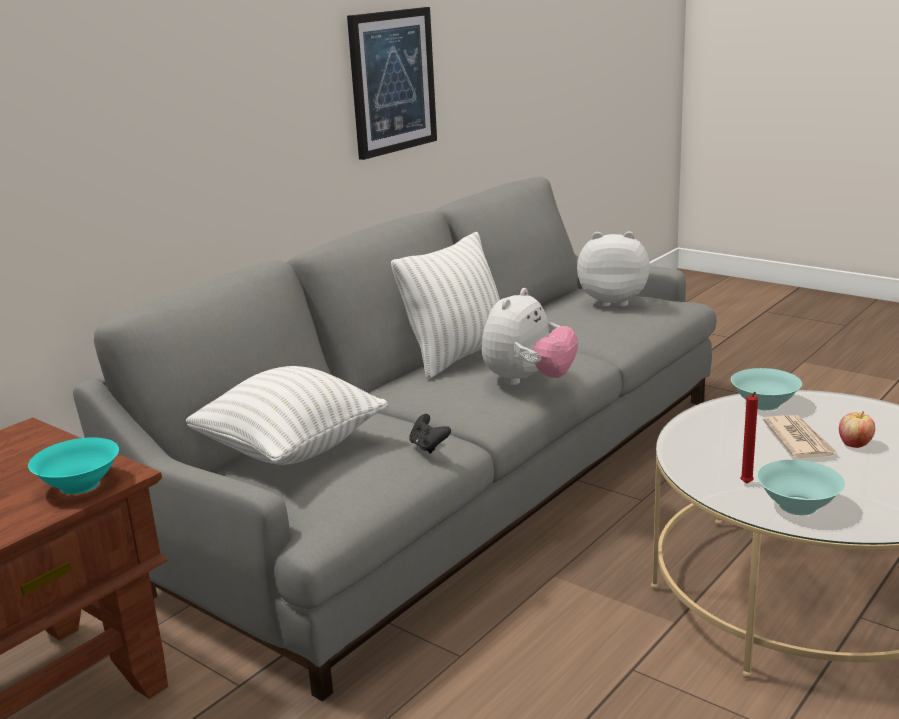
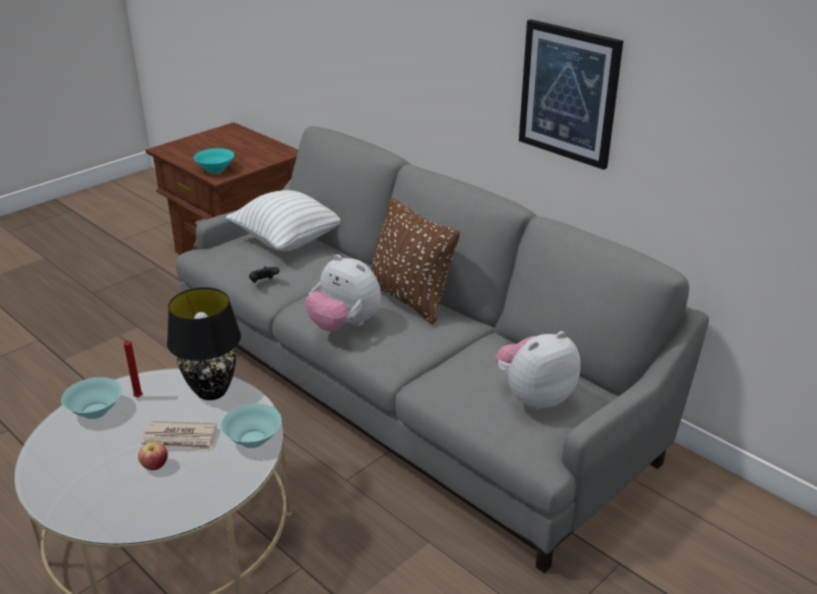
camera: 95 degrees right, 10 degrees up
(458, 356) = (410, 299): white pillow -> brown pillow
(612, 301) = (534, 397): plush toy -> plush toy turned 135 degrees counterclockwise
(698, 440) = (212, 391): none -> black table lamp

